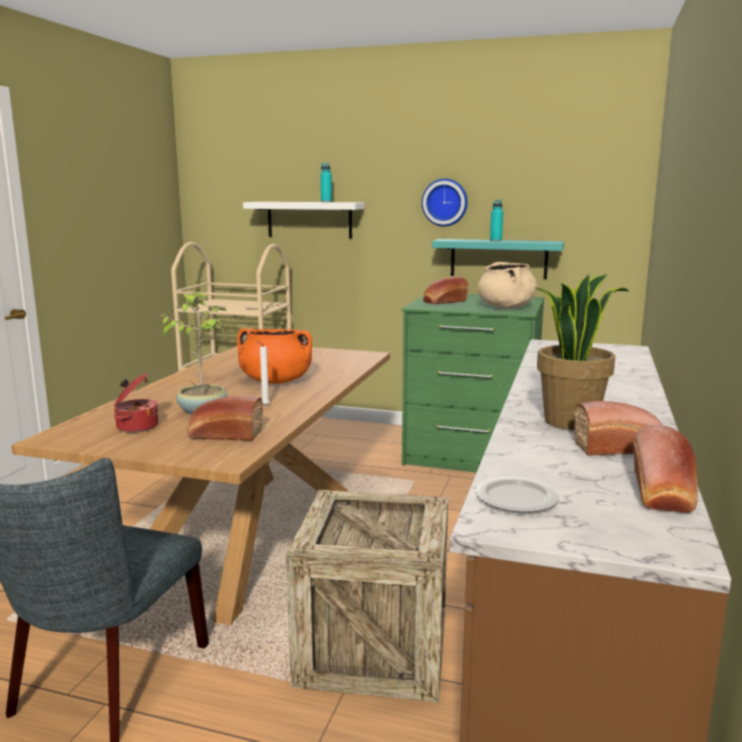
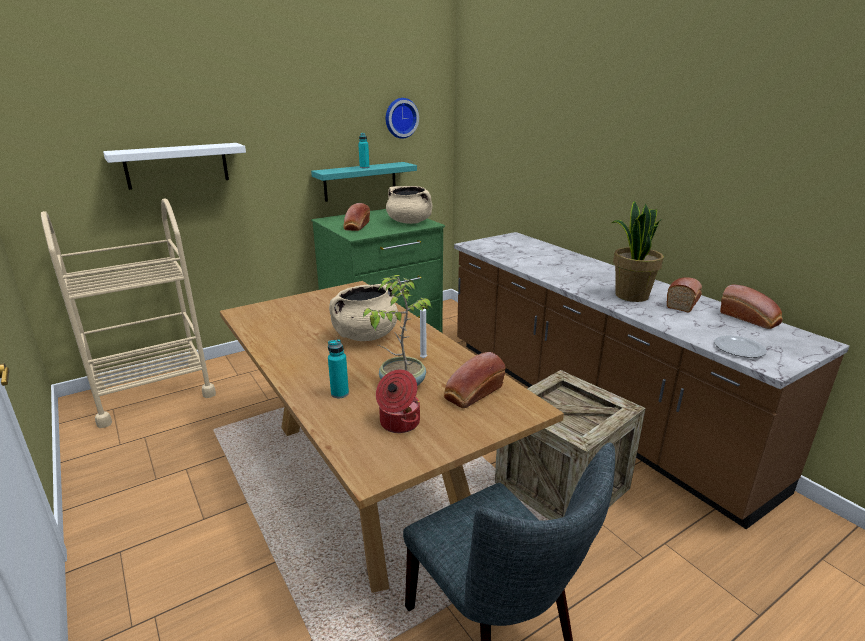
camera: 50 degrees left, 10 degrees up
(275, 381) = (365, 336): orange cooking pot -> beige cooking pot
(326, 202) = (203, 146): turquoise bottle -> turquoise bottle (340, 393)
(445, 202) = (313, 137): wall clock -> wall clock (400, 118)

